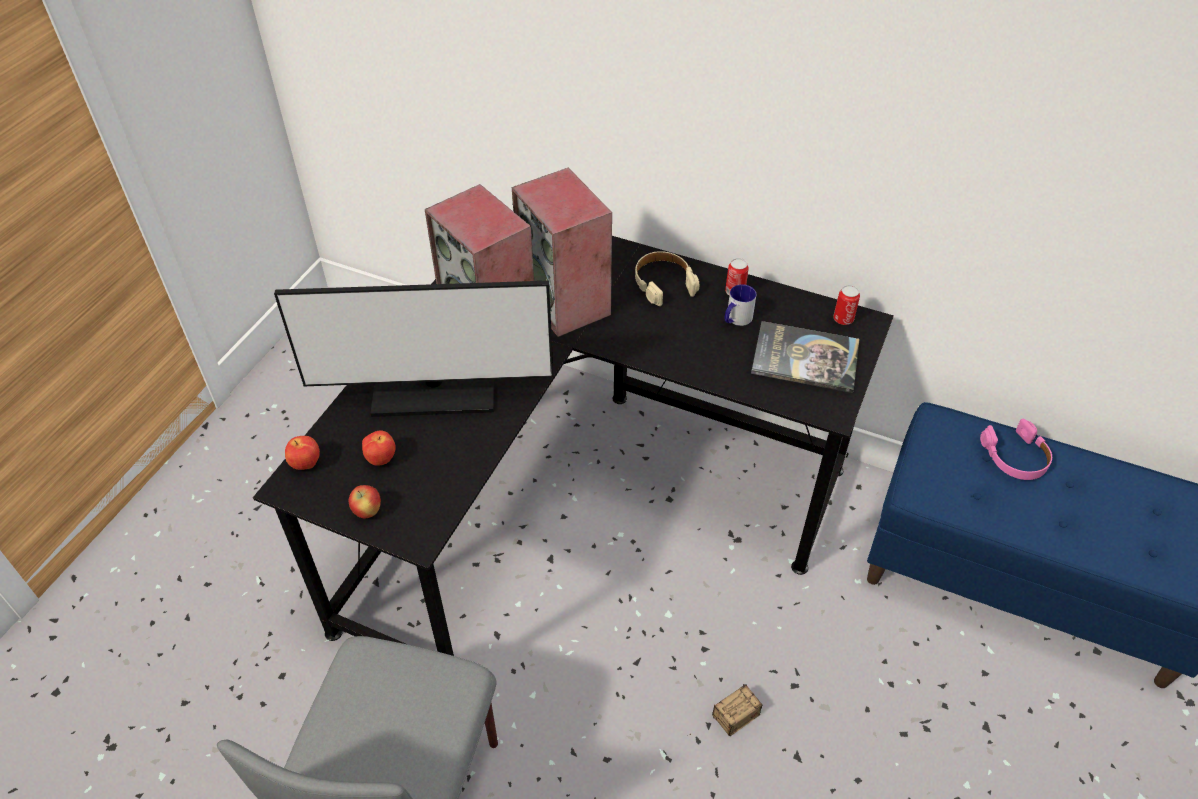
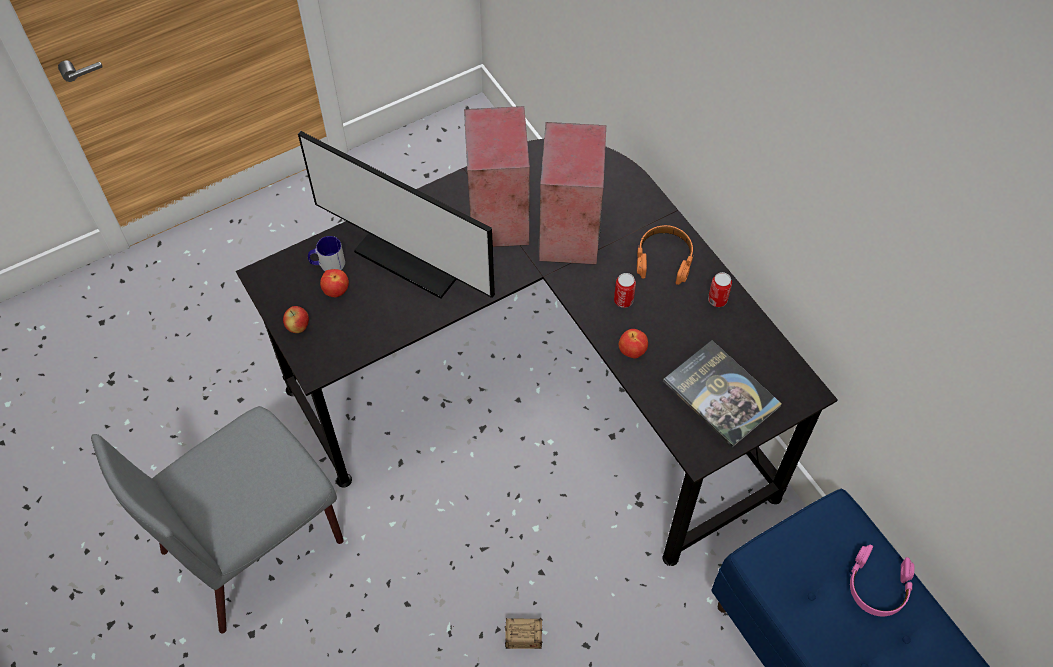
camera: 35 degrees right, 10 degrees up
(306, 464) = (285, 266): apple -> apple (631, 352)
(663, 283) = (664, 258): beige headphones -> orange headphones
(736, 319) = (695, 326): mug -> mug (327, 264)
(843, 319) = (788, 377): can -> can (623, 300)

